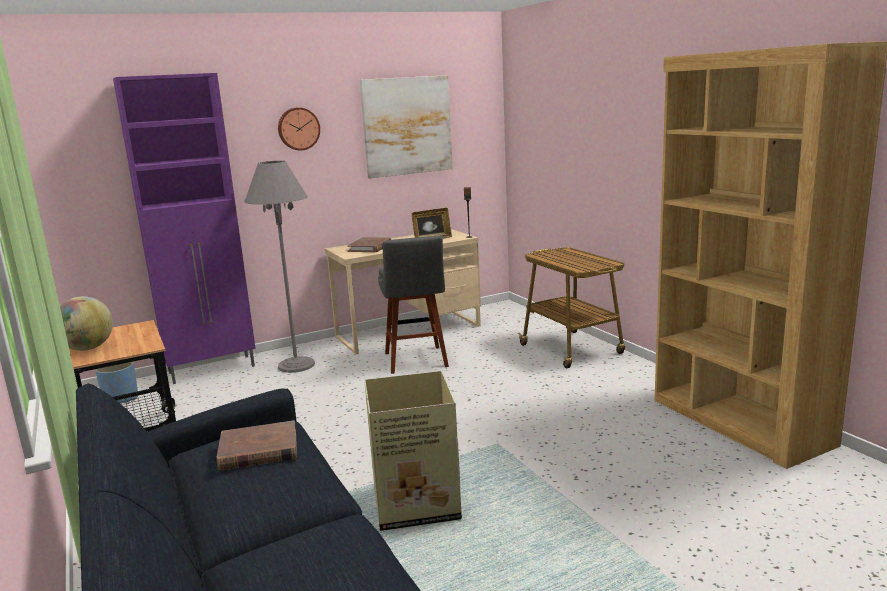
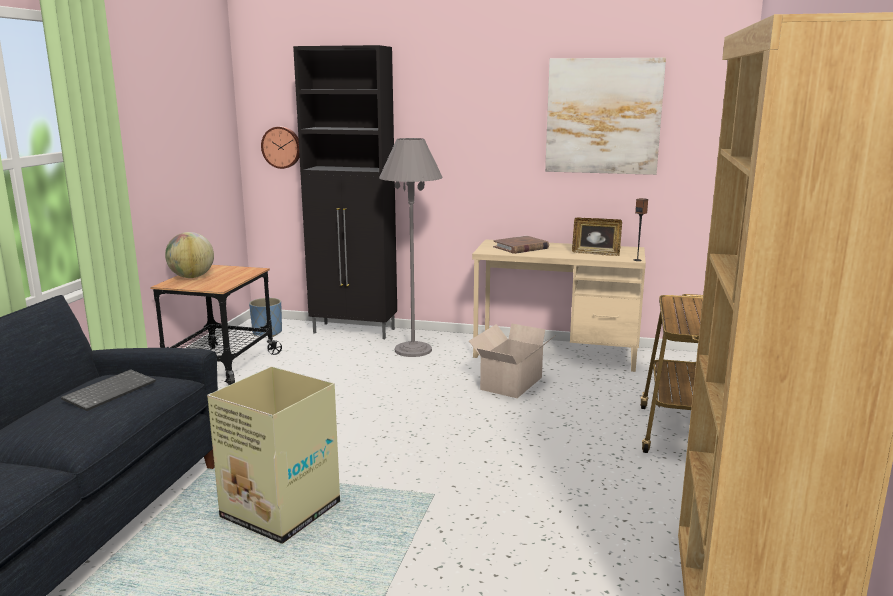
camera: 40 degrees right, 0 degrees up
(213, 369) = (355, 331): purple cabinet -> black cabinet
(258, 450) = (110, 391): brown book -> keyboard
(298, 129) = (474, 108): wall clock -> wall clock (282, 147)
(416, 361) = (510, 384): grey stool -> cardboard box

